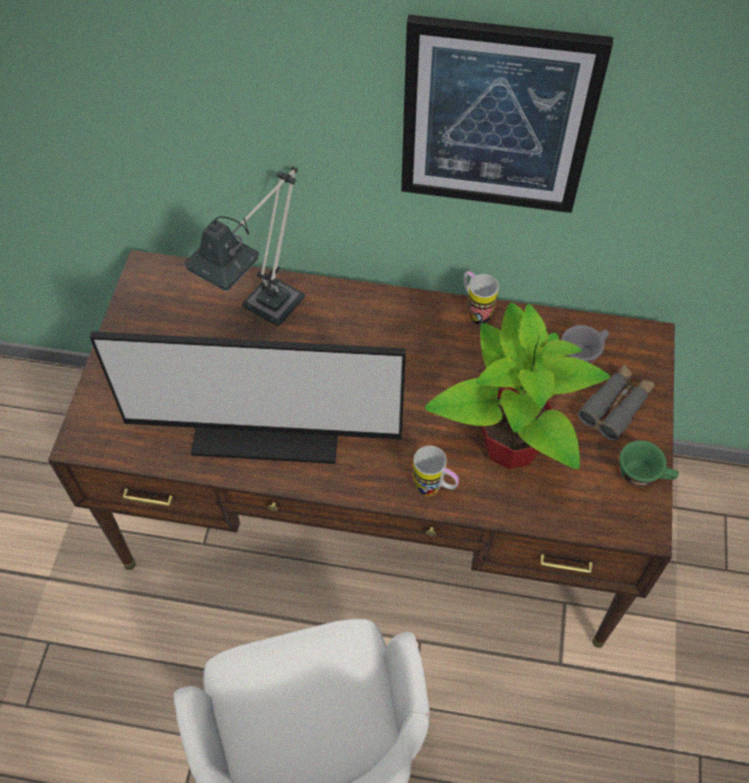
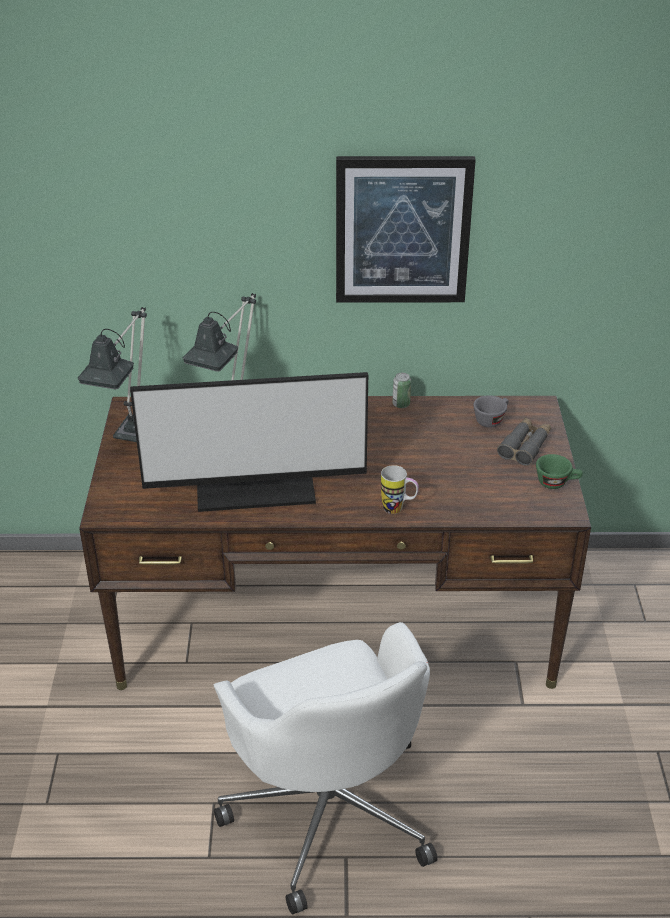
camera: 10 degrees left, 20 degrees down
(140, 323) = (133, 439): none -> table lamp
(475, 311) = (401, 404): mug -> can
(510, 444) = (450, 477): potted plant -> none

